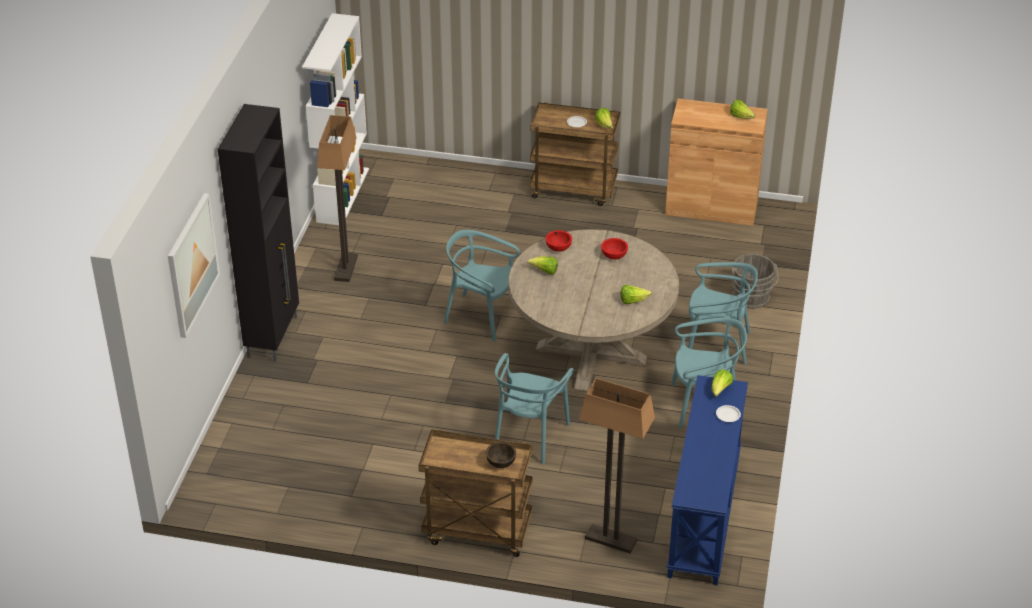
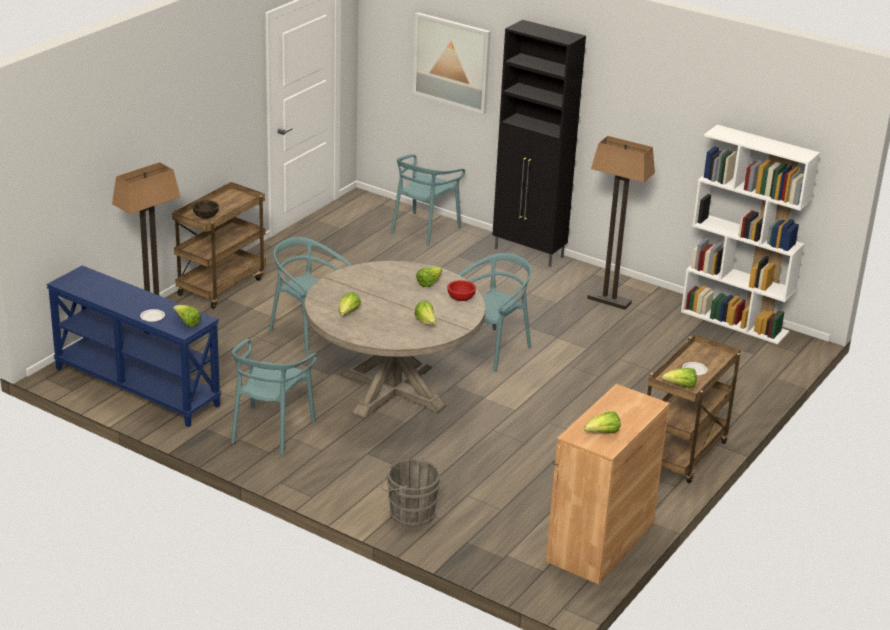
camera: 110 degrees right, 10 degrees down
(614, 255) = (426, 322): red bowl -> lettuce
(716, 345) = (351, 465): turquoise chair -> turquoise chair (424, 229)

